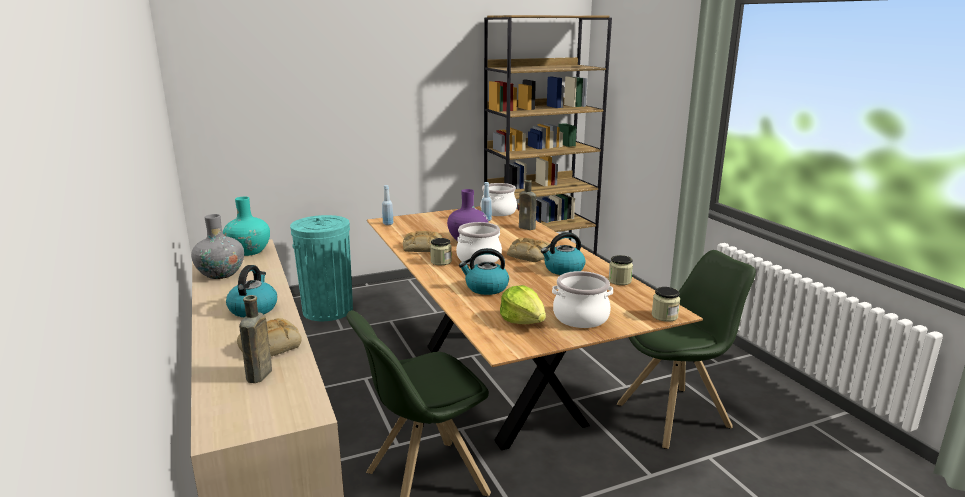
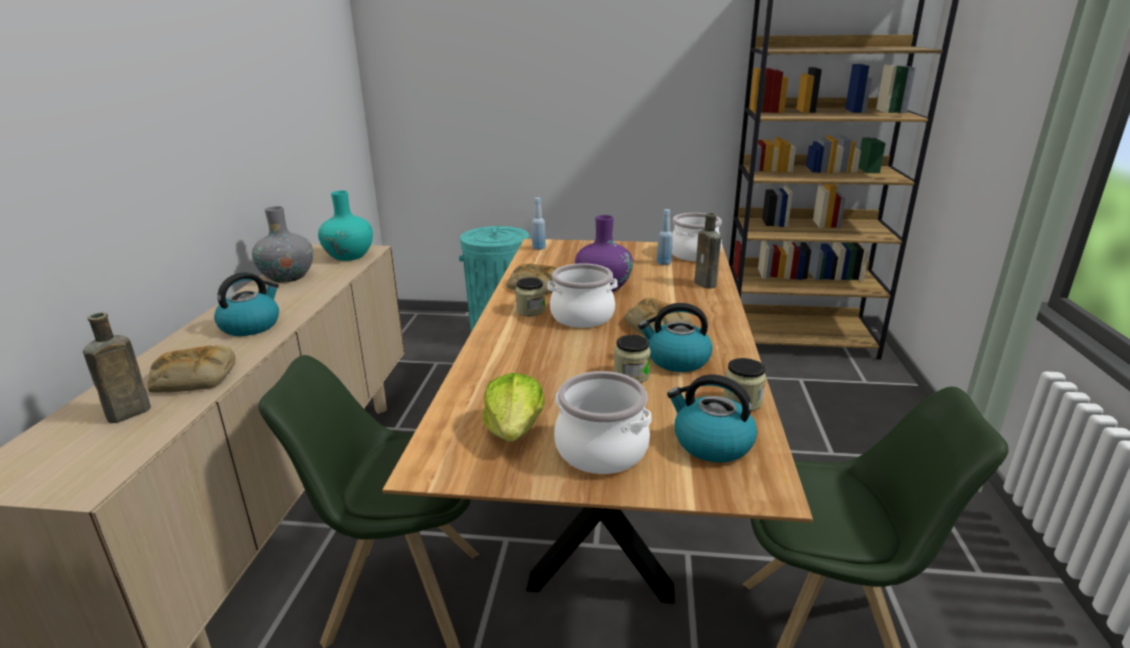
camera: 30 degrees right, 5 degrees up
(486, 288) = (534, 362): kettle -> kettle (711, 443)
(664, 316) = (743, 491): jar -> jar (631, 375)

